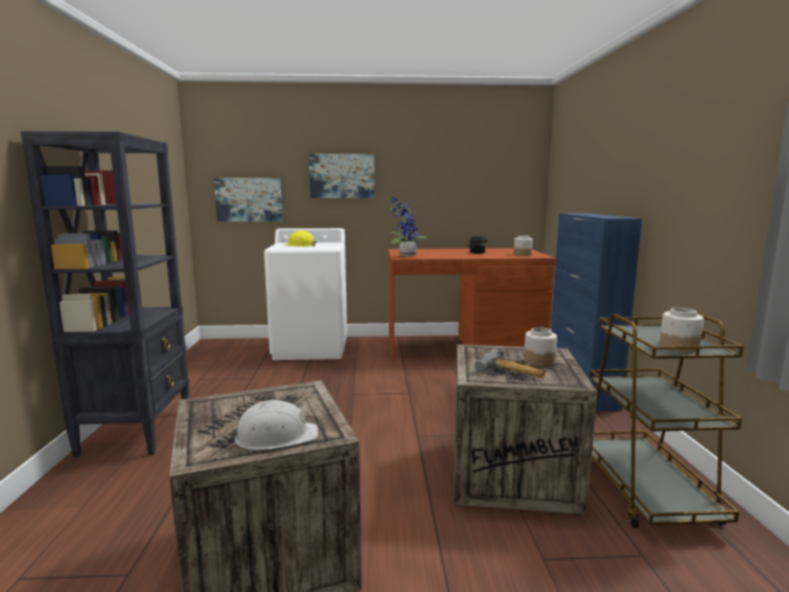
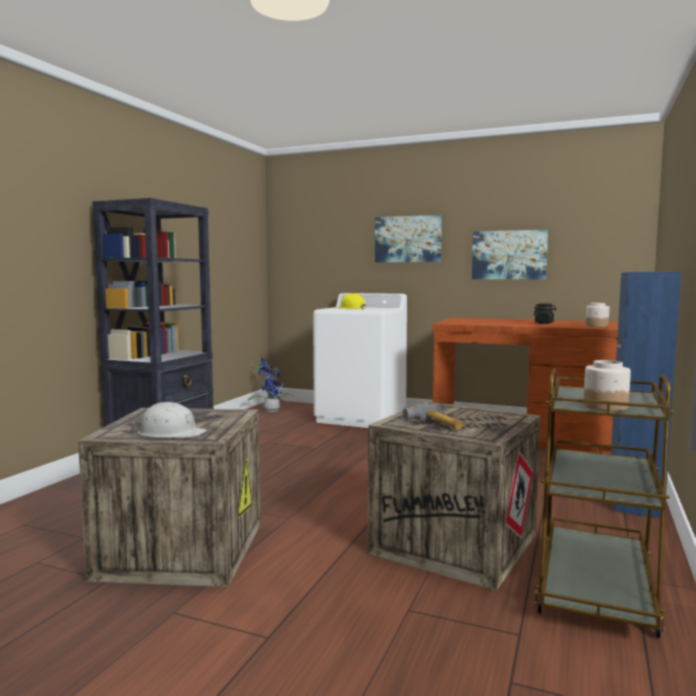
camera: 25 degrees right, 5 degrees down
(249, 199) = (318, 264): picture -> picture (509, 255)
(405, 255) = (455, 321): potted plant -> potted plant (270, 410)
(539, 361) = (484, 420): jar -> none

